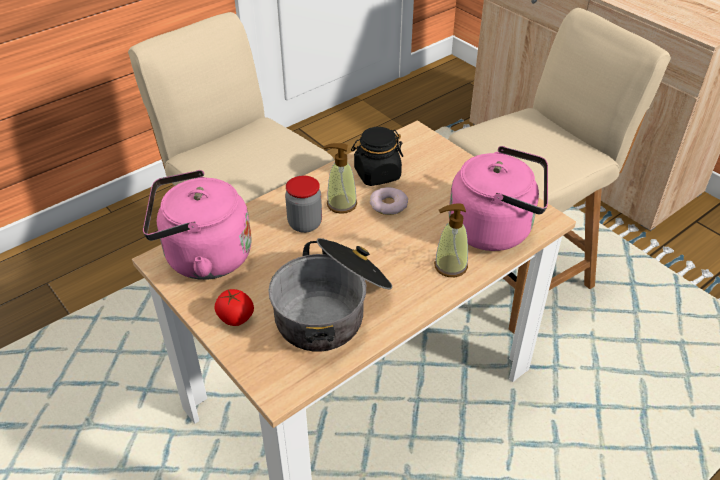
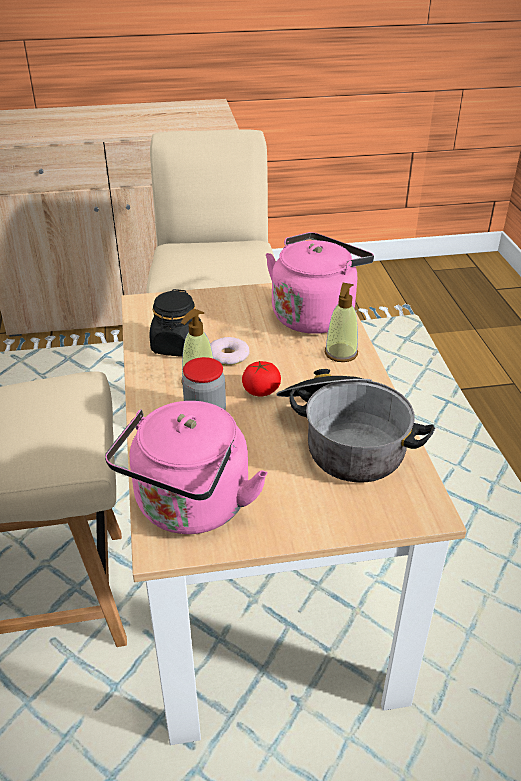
camera: 60 degrees left, 5 degrees down
(235, 318) = (307, 511): tomato -> tomato (261, 391)

